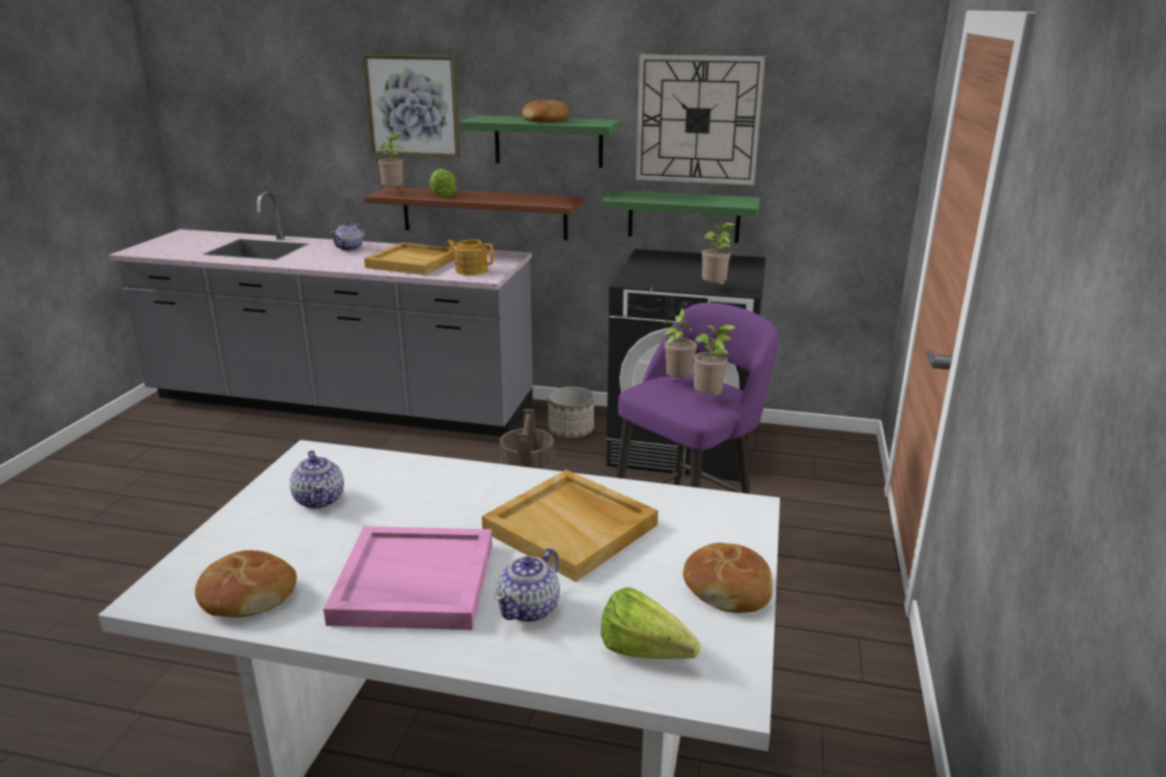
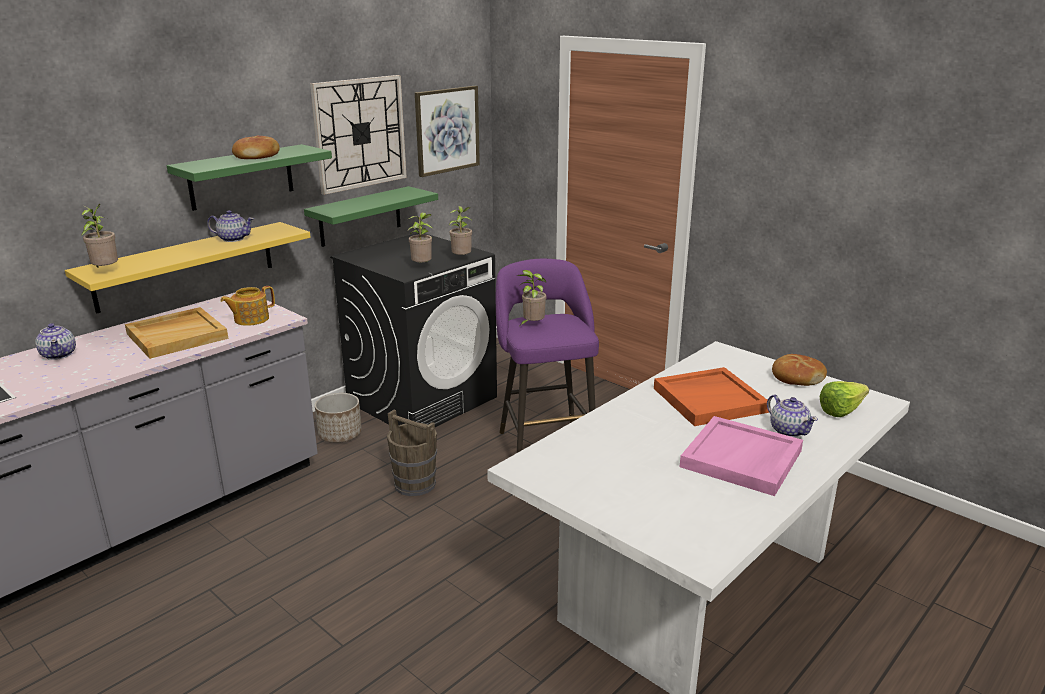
camera: 60 degrees left, 0 degrees up
(247, 596) = (723, 520): bread -> none
(320, 499) = (604, 475): teapot -> teapot (233, 239)
(413, 106) = (86, 169): picture -> picture (447, 130)
(442, 194) = (159, 256): lettuce -> none
(484, 213) = (186, 266): brown shelf -> yellow shelf
(572, 528) = (709, 399): beige tray -> orange tray
(709, 398) = (567, 324): potted plant -> potted plant (422, 266)

